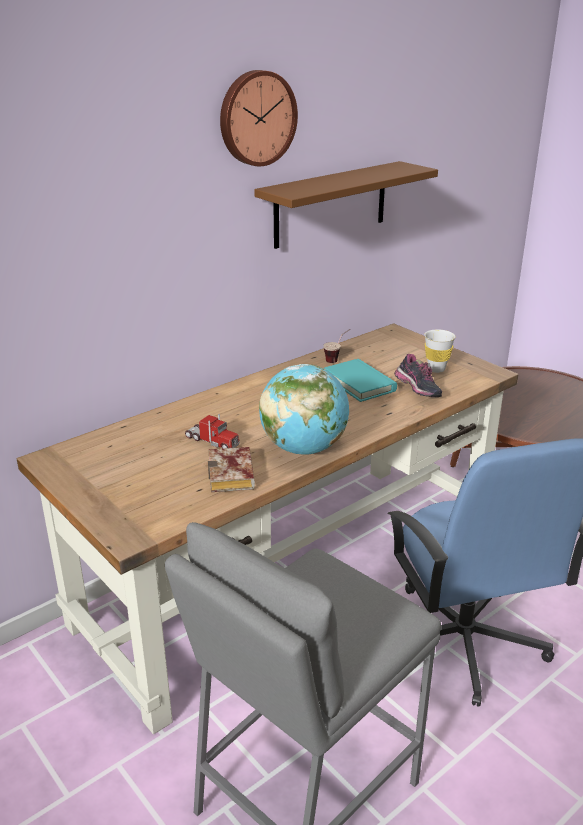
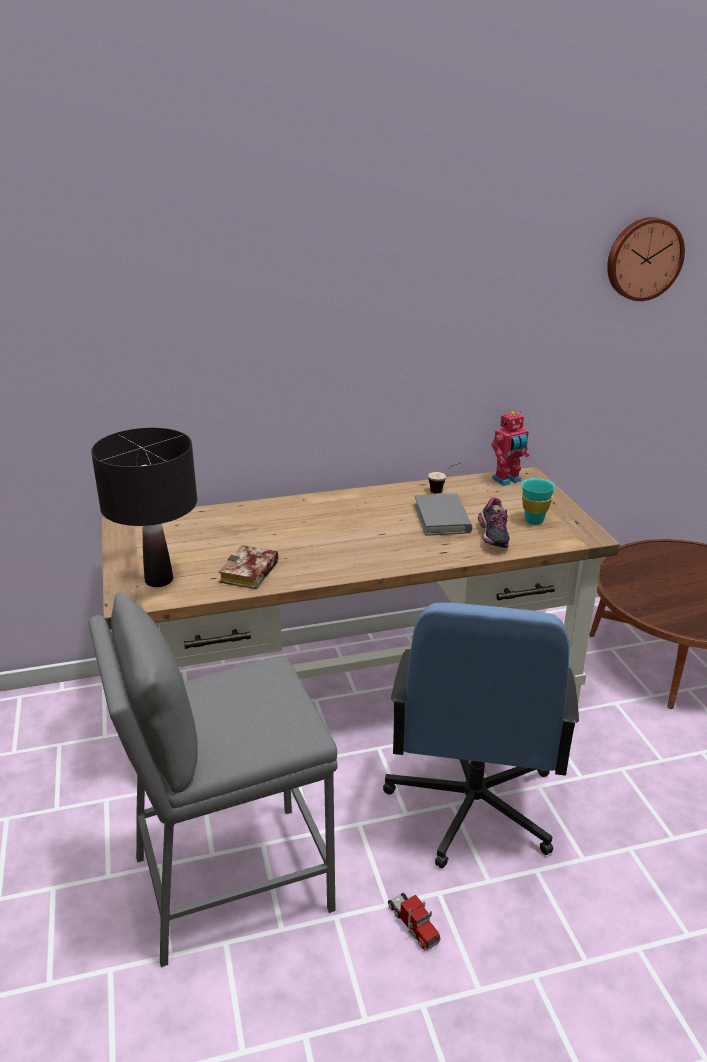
camera: 25 degrees right, 0 degrees up
(144, 506) = (159, 580): none -> black table lamp
(212, 441) = (260, 540): toy truck -> toy truck (413, 924)
(256, 118) = (368, 240): wall clock -> wall clock (643, 258)
(304, 448) = (332, 565): globe -> none
(331, 204) = (458, 332): brown shelf -> none
(359, 383) = (442, 518): turquoise book -> grey book
(382, 339) = (507, 480): none -> toy robot
(436, 369) = (534, 521): white cup -> turquoise cup

